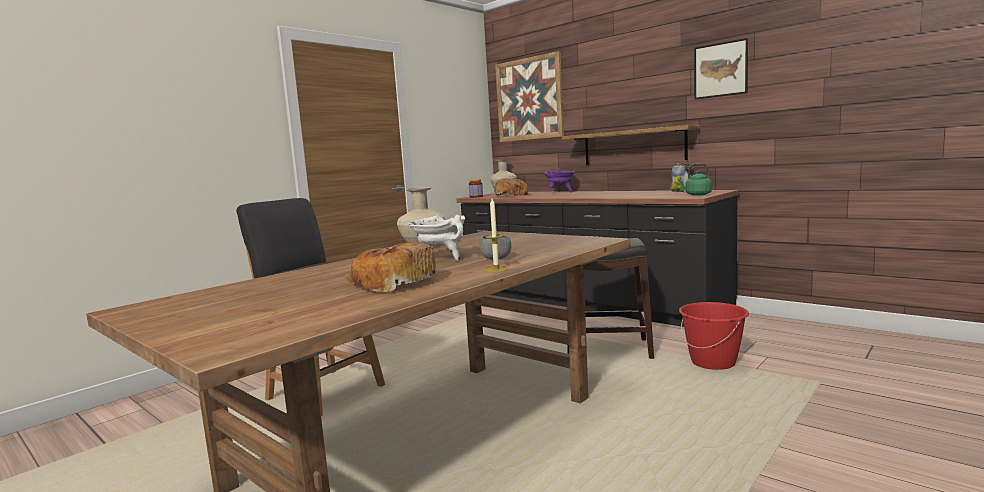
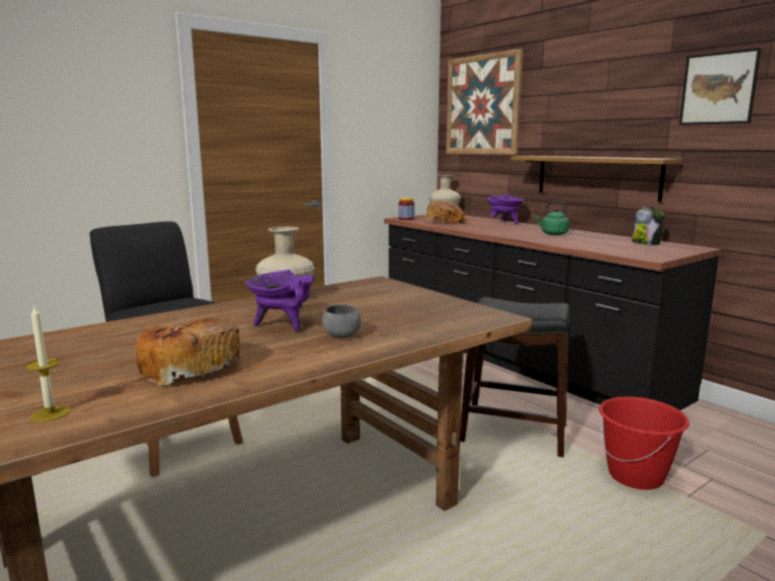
camera: 10 degrees right, 5 degrees up
(440, 259) = (283, 325): white cooking pot -> purple cooking pot
(496, 270) = (322, 360): candle -> candle (50, 414)
(696, 195) = (657, 253): green kettle -> green kettle (552, 234)

